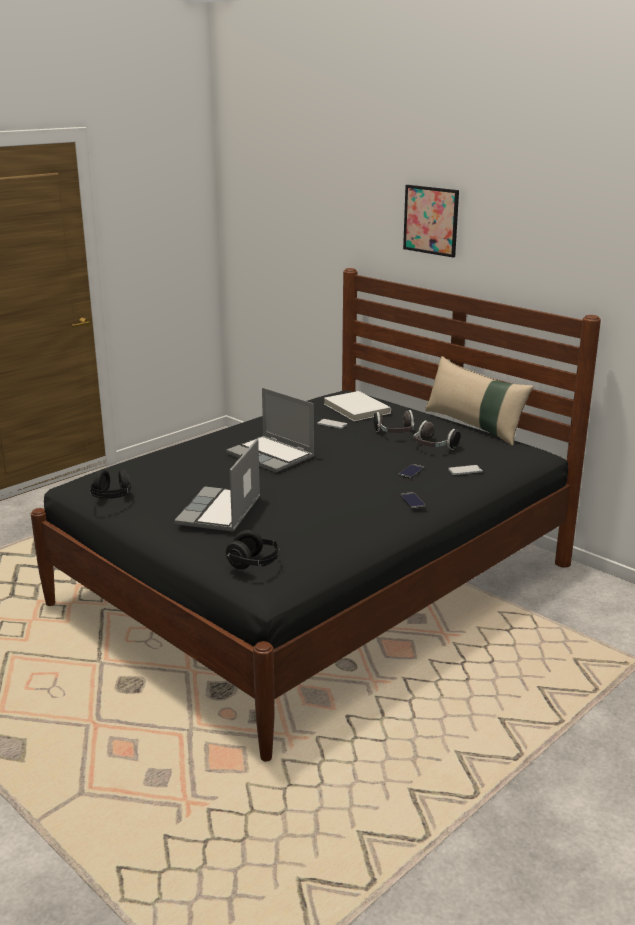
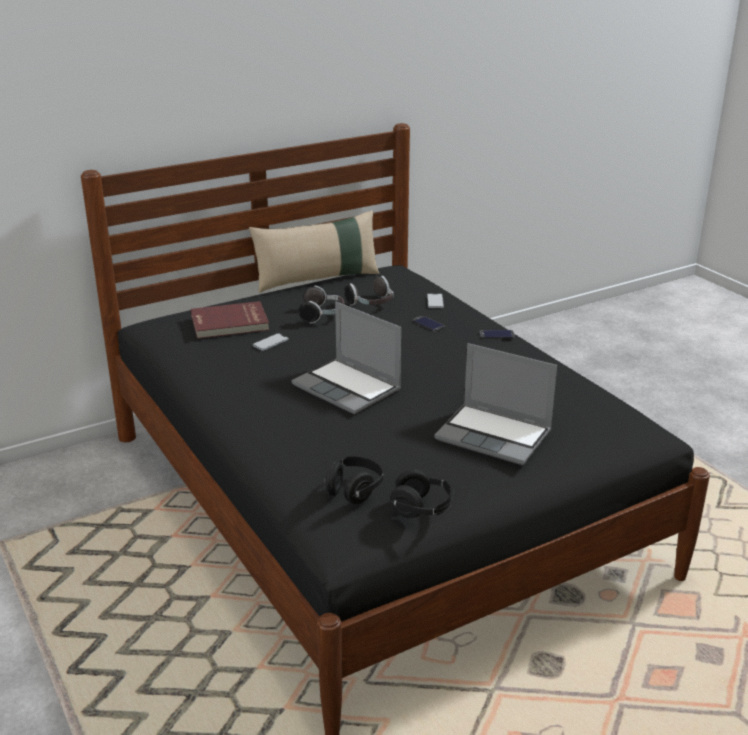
camera: 75 degrees left, 5 degrees up
(254, 564) = (618, 430): black headphones -> black headphones (354, 490)
(272, 456) = (348, 388): laptop -> laptop turned 75 degrees clockwise
(355, 409) = (230, 323): white book -> red book
(431, 220) = (192, 78): picture -> none

